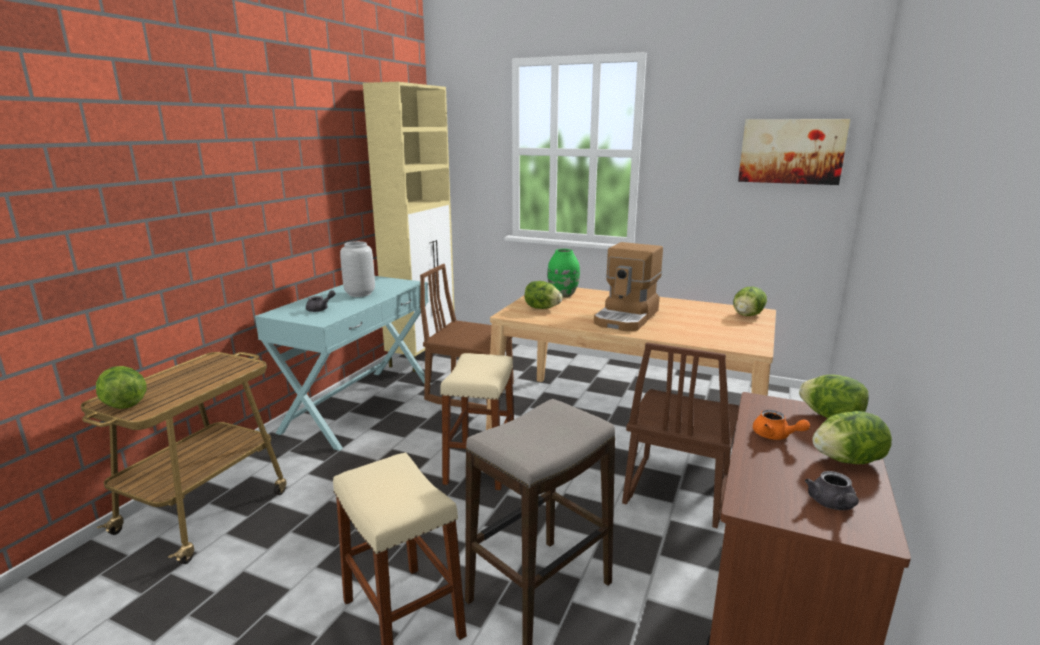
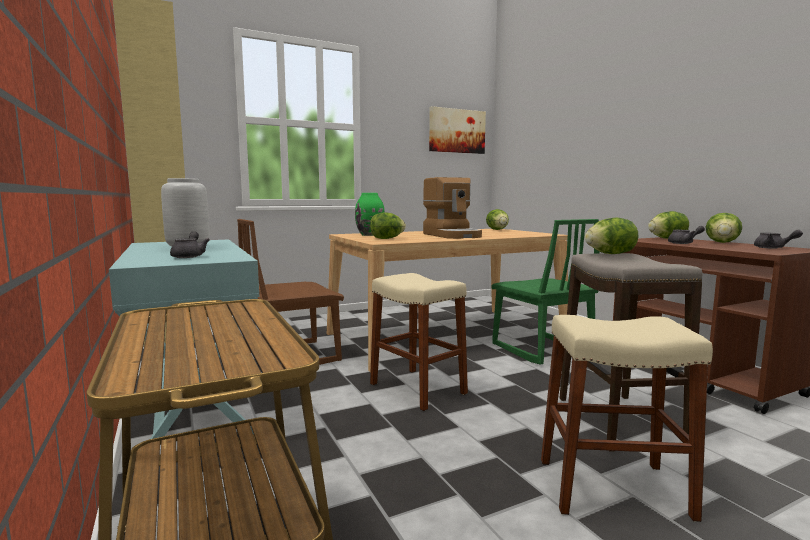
camera: 50 degrees left, 10 degrees down
(124, 404) = (199, 368): lettuce -> lettuce (610, 254)
(675, 490) = (540, 350): brown chair -> green chair
(775, 436) = (684, 243): orange teapot -> grey teapot

